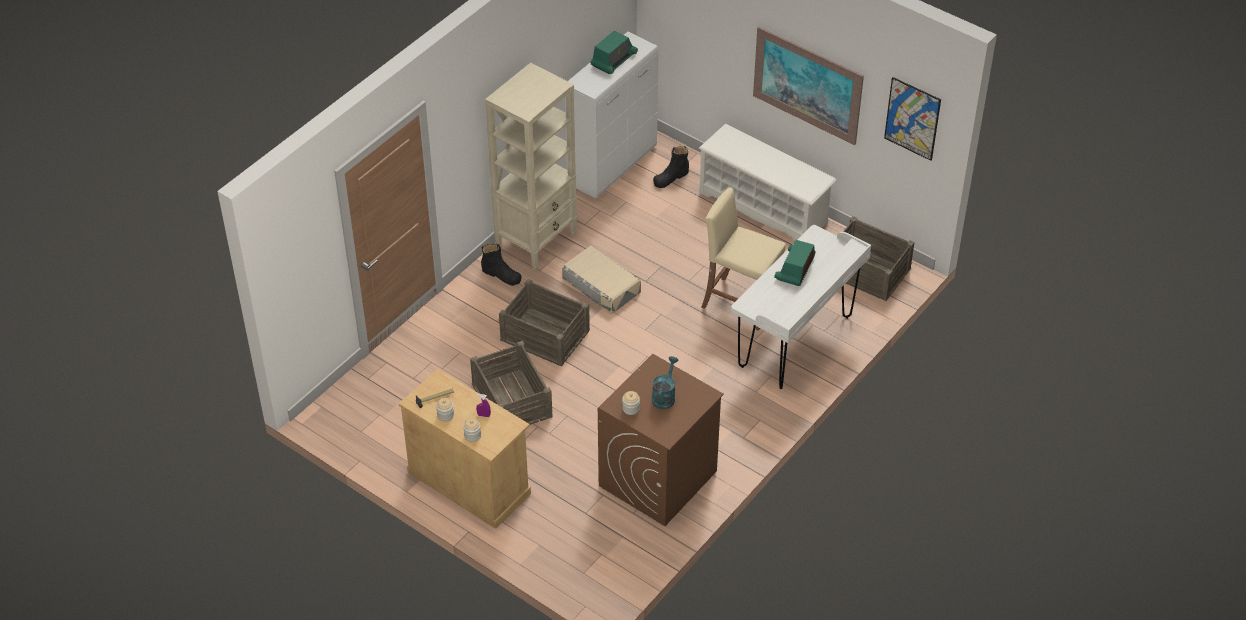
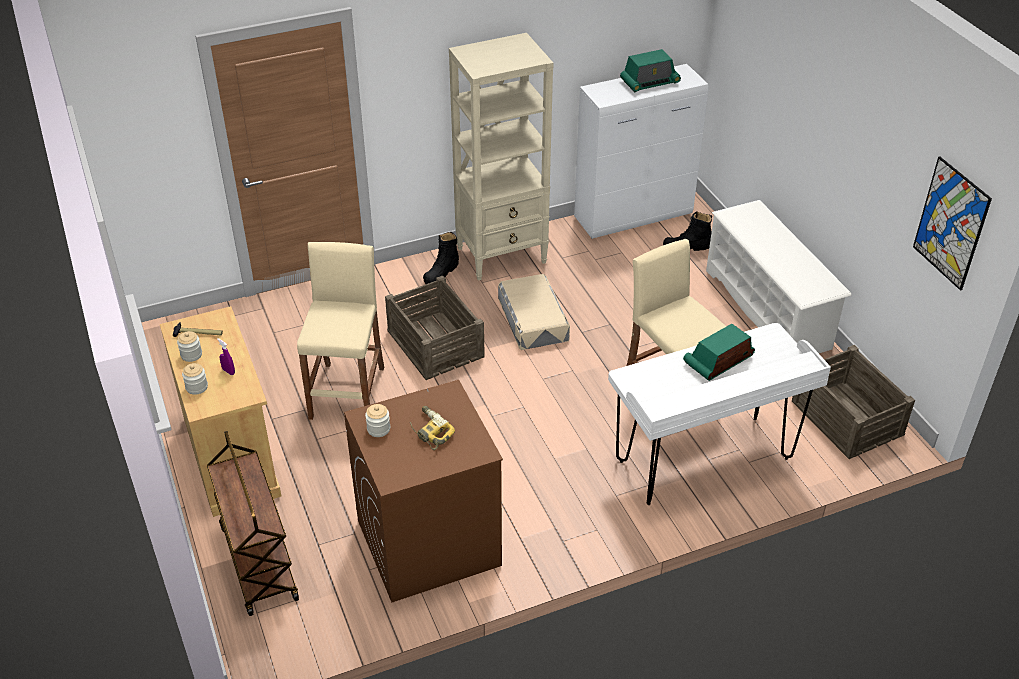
camera: 30 degrees right, 5 degrees down
(501, 275) = (441, 272): black boot -> black boot turned 60 degrees clockwise
(512, 400) = (348, 392): crate -> beige stool
(555, 542) = (258, 562): none -> brown cart
(664, 396) = (430, 431): turquoise watering can -> power drill
(807, 85) = (845, 159): picture -> none

